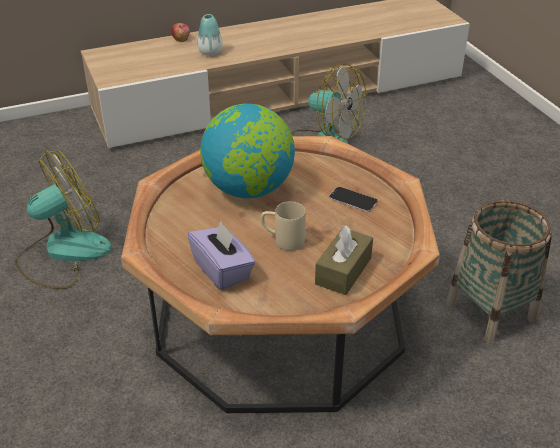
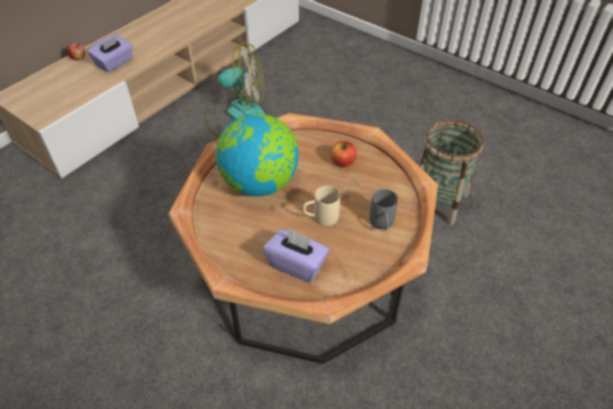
camera: 30 degrees left, 10 degrees up
(63, 253) = (92, 291): fan -> none
(210, 52) = (115, 63): vase -> purple tissue box
(343, 271) = (382, 225): brown tissue box -> grey mug
(353, 200) = (343, 162): phone -> apple

